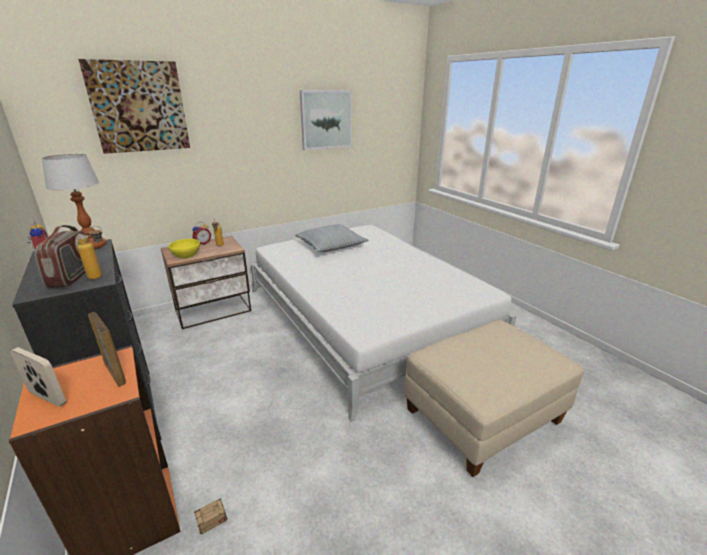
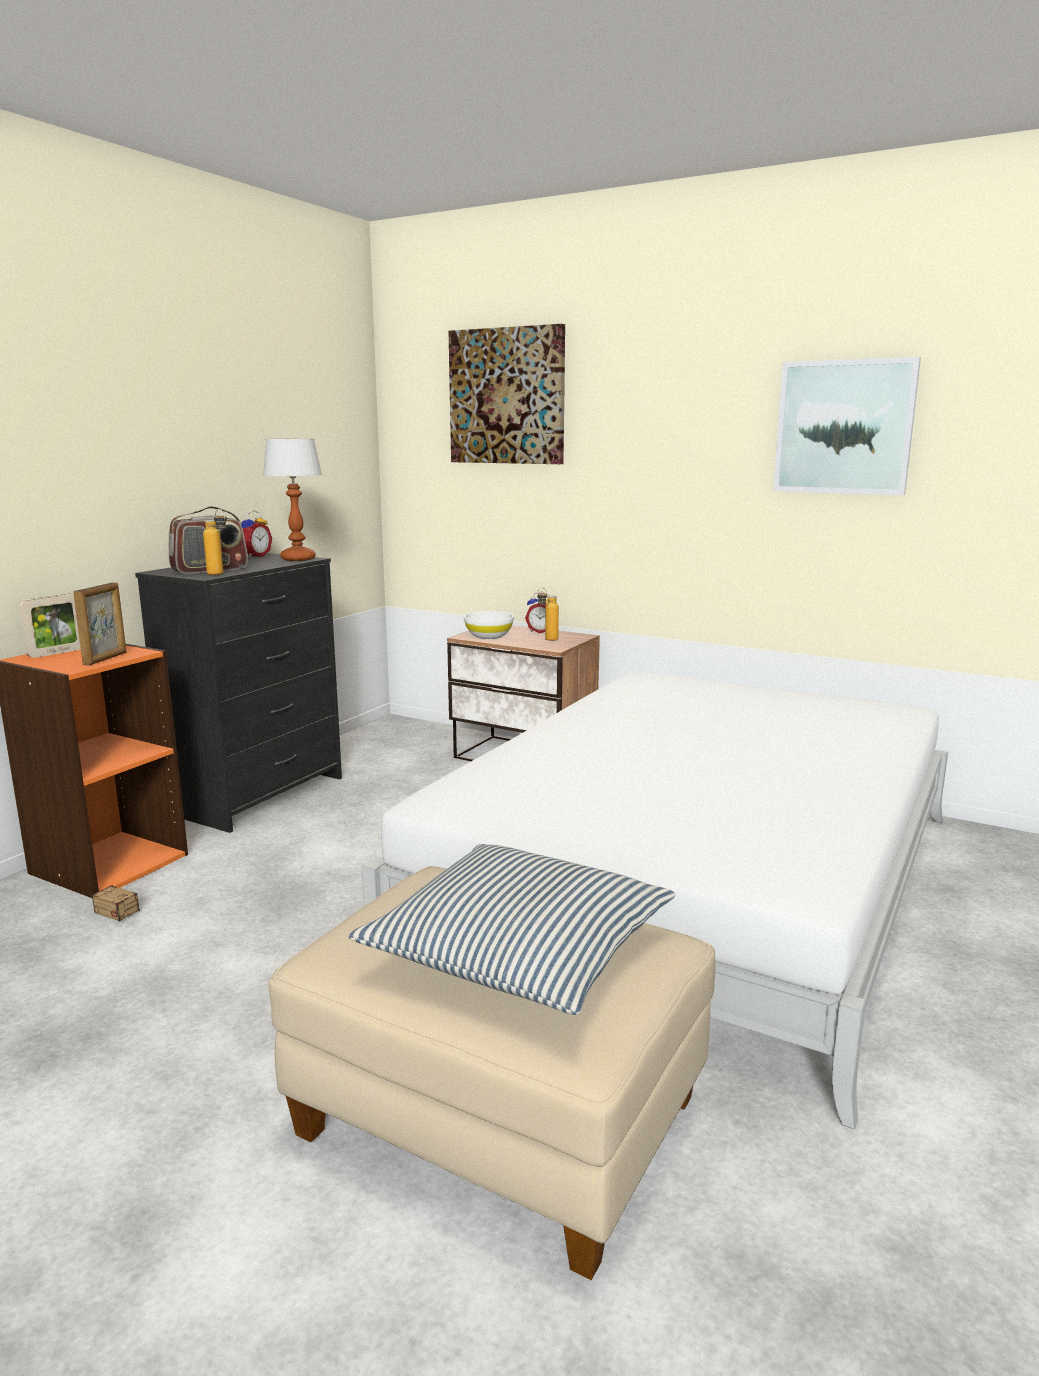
camera: 60 degrees right, 10 degrees down
(47, 398) = (57, 653): picture frame -> picture frame turned 45 degrees clockwise
(186, 255) = (488, 636): yellow bowl -> white bowl
(330, 245) = (737, 705): pillow -> pillow (519, 949)

